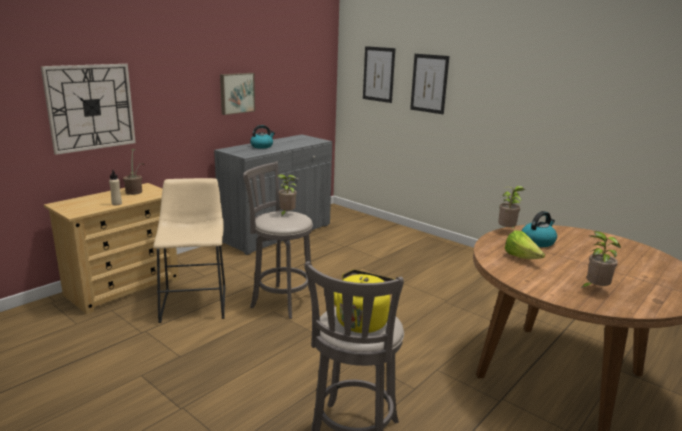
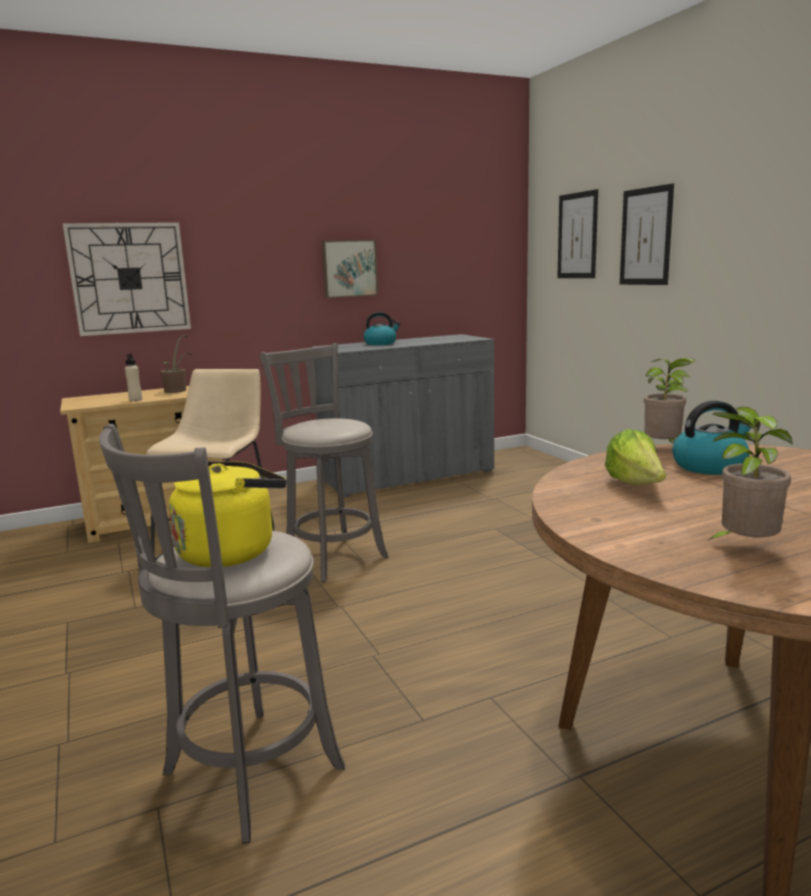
camera: 25 degrees right, 5 degrees down
(286, 214) = (336, 421): potted plant -> none

